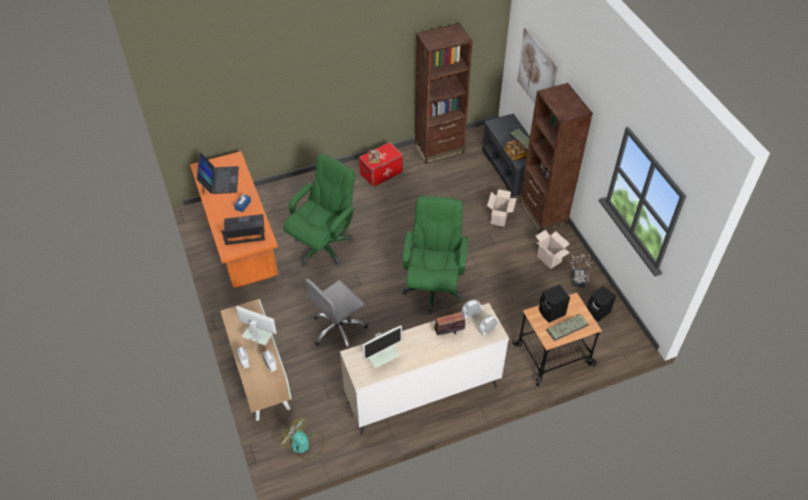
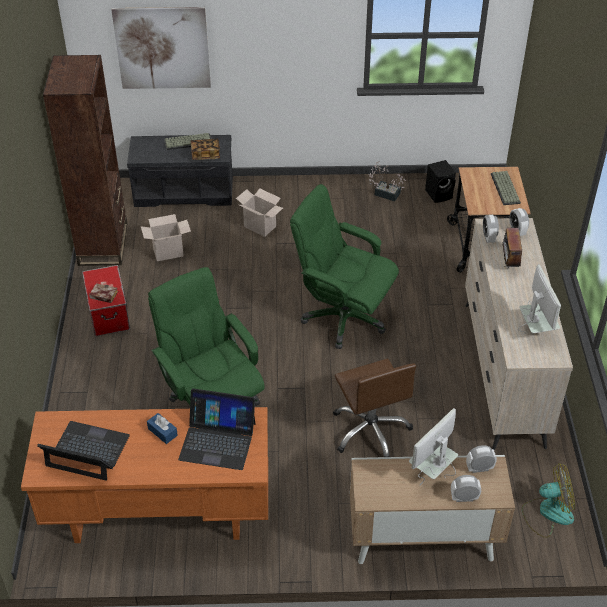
camera: 70 degrees left, 5 degrees down
(244, 230) = (217, 440): laptop -> laptop turned 90 degrees counterclockwise
(304, 445) = (547, 512): fan -> fan turned 150 degrees counterclockwise
(338, 329) = (371, 430): grey office chair -> brown office chair
(543, 213) = (273, 189): brown bookcase -> none
(550, 259) = (347, 206): cardboard box -> cardboard box (169, 251)
(552, 313) = (481, 193): black speaker -> none

